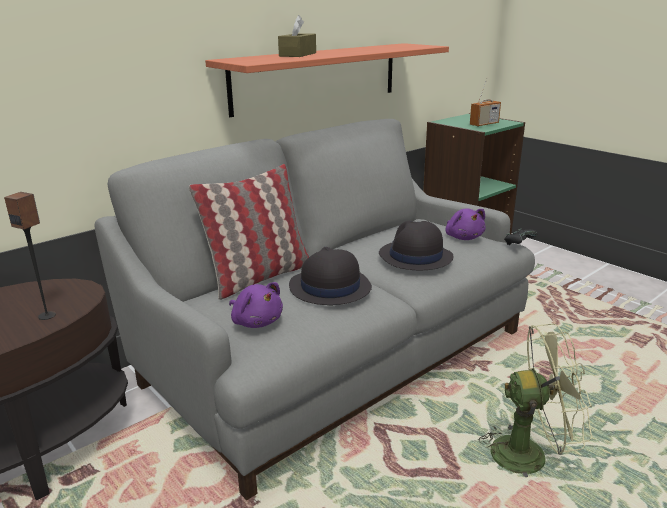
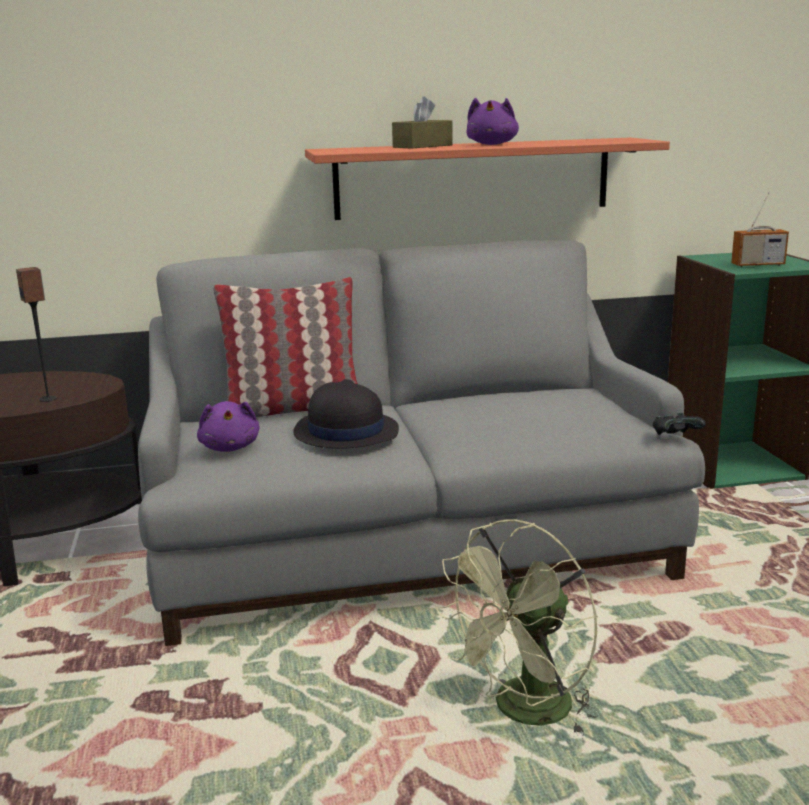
camera: 30 degrees right, 5 degrees down
(415, 256) = (494, 421): black hat -> none
(463, 237) = (602, 414): purple plush toy -> purple plush toy (492, 144)
(530, 454) = (524, 713): green fan -> green fan turned 105 degrees clockwise

